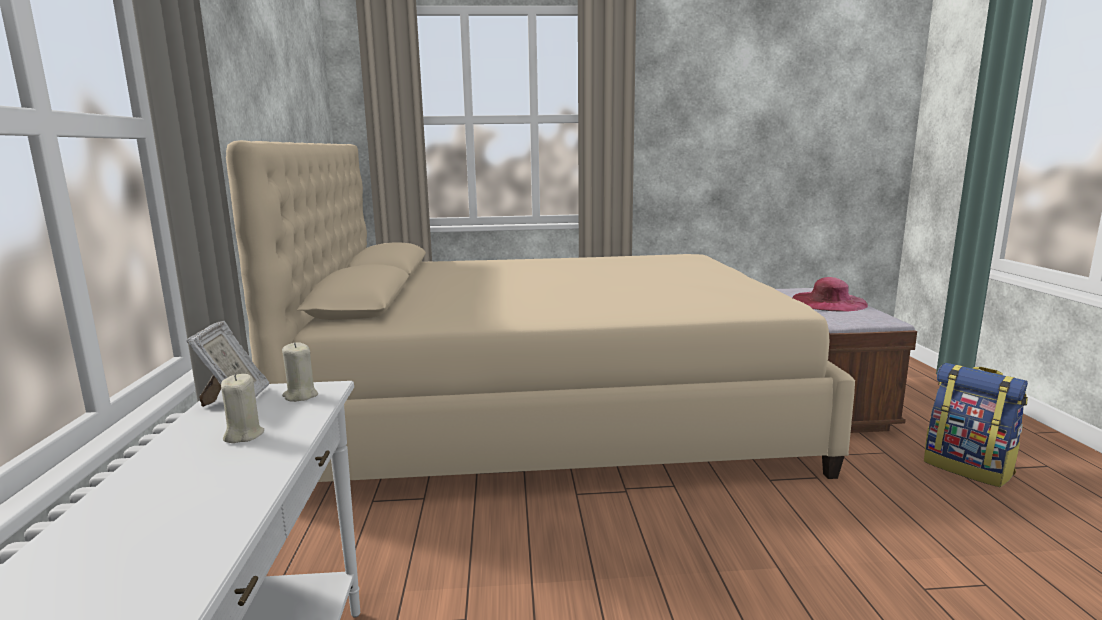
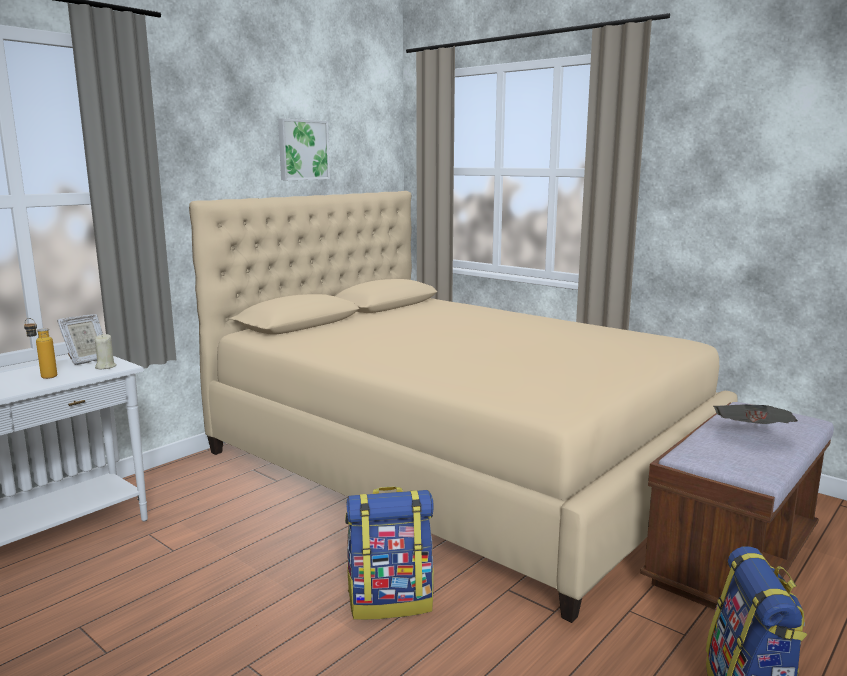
camera: 45 degrees right, 0 degrees up
(243, 435) = (44, 376): beige candle -> bottle
(279, 83) = (302, 150): none -> picture
(732, 532) = (391, 601): none -> backpack
(828, 302) = (751, 435): pink hat -> newspaper

